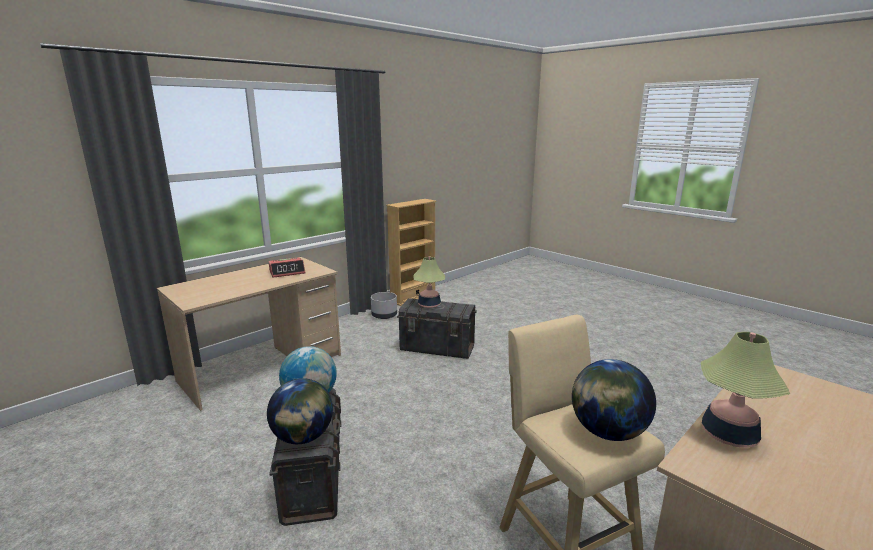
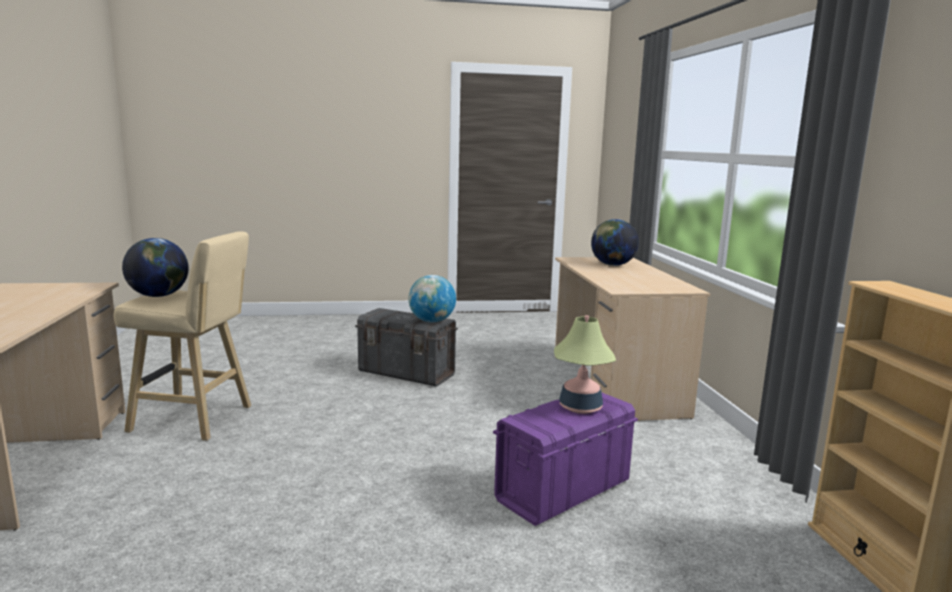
camera: 125 degrees right, 5 degrees down
(287, 272) = (633, 281): alarm clock -> none
(303, 437) = (387, 314): globe -> globe (612, 265)
(384, 315) = (753, 492): grey planter -> none
(437, 348) = (562, 490): grey storage box -> purple storage box
(729, 435) = (61, 298): table lamp -> none

